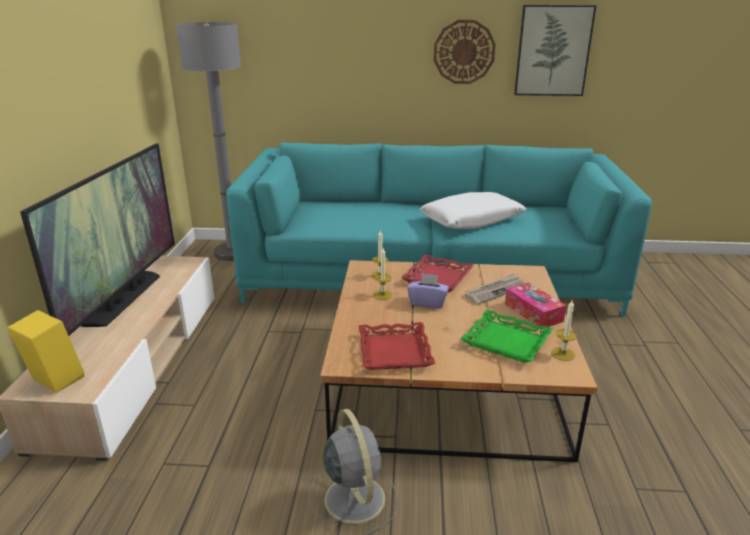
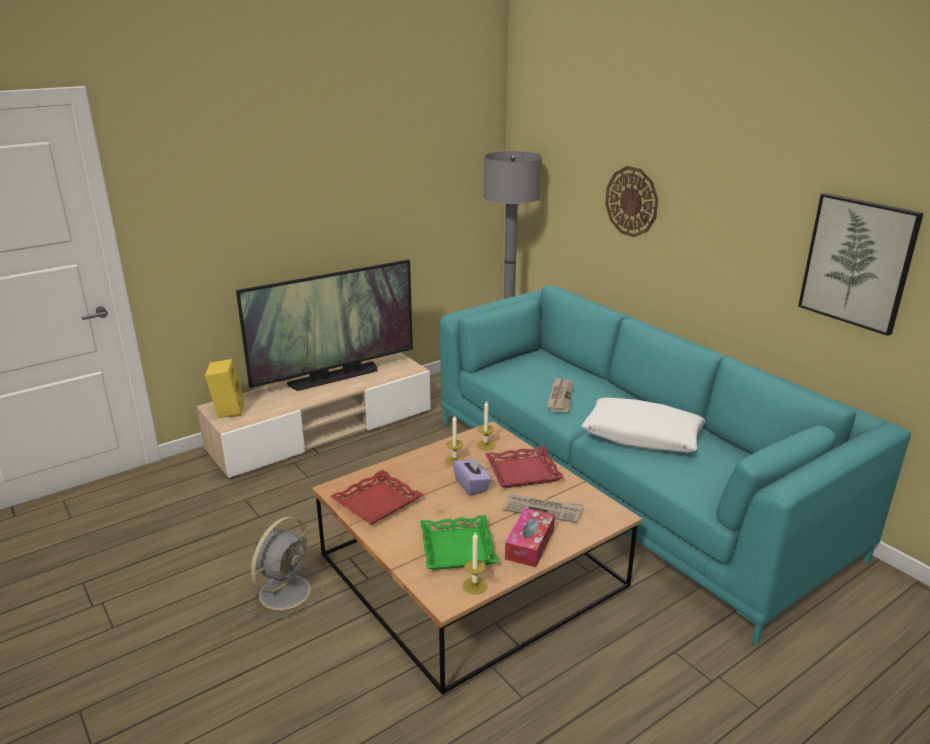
camera: 50 degrees right, 0 degrees up
(381, 220) = (560, 396): none -> newspaper
(464, 52) = (749, 236): wall clock -> wall clock (631, 201)

